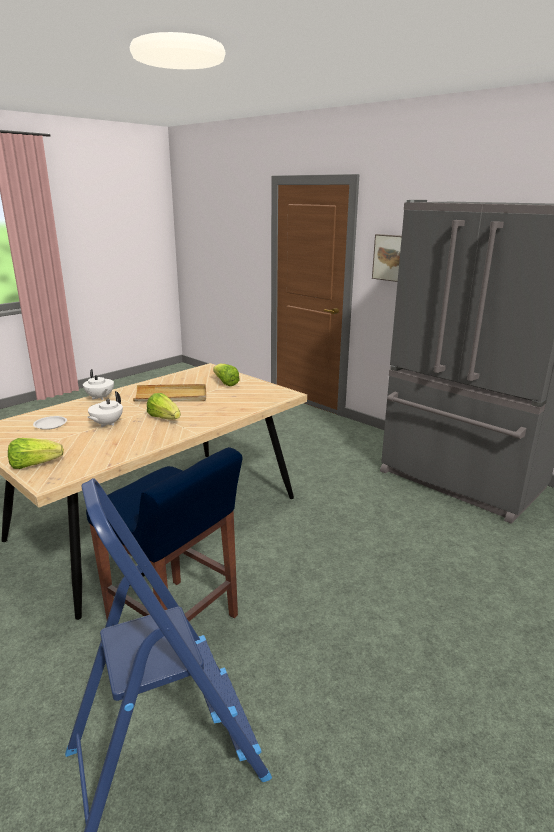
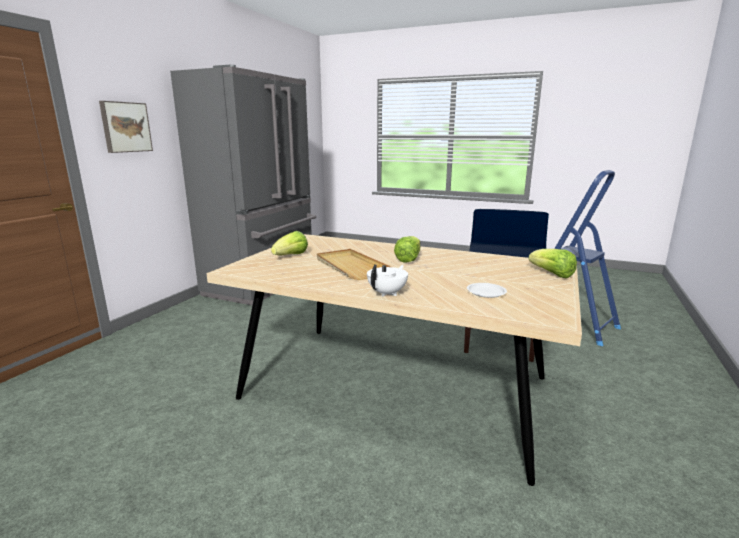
camera: 110 degrees left, 5 degrees down
(106, 424) = (449, 273): white teapot -> none

